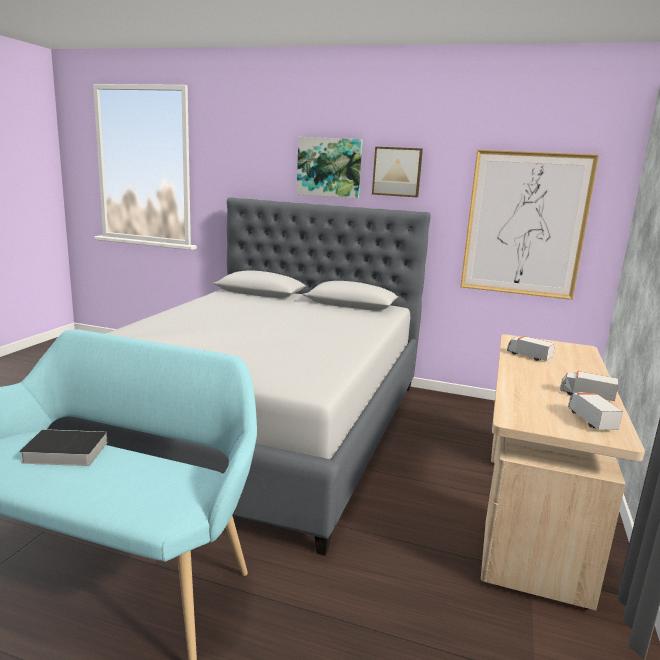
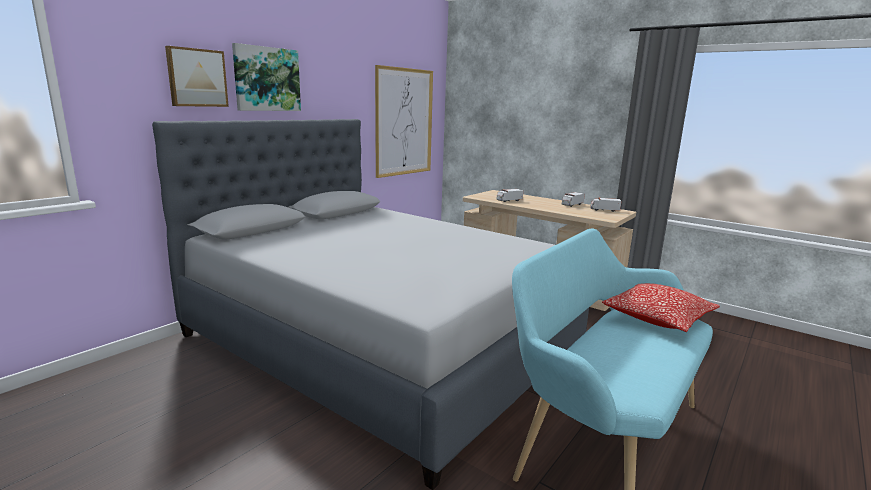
camera: 70 degrees left, 0 degrees up
(63, 452) = (612, 353): book -> none
(166, 488) = (657, 318): none -> pillow
(397, 172) = (325, 83): picture -> picture (196, 78)

